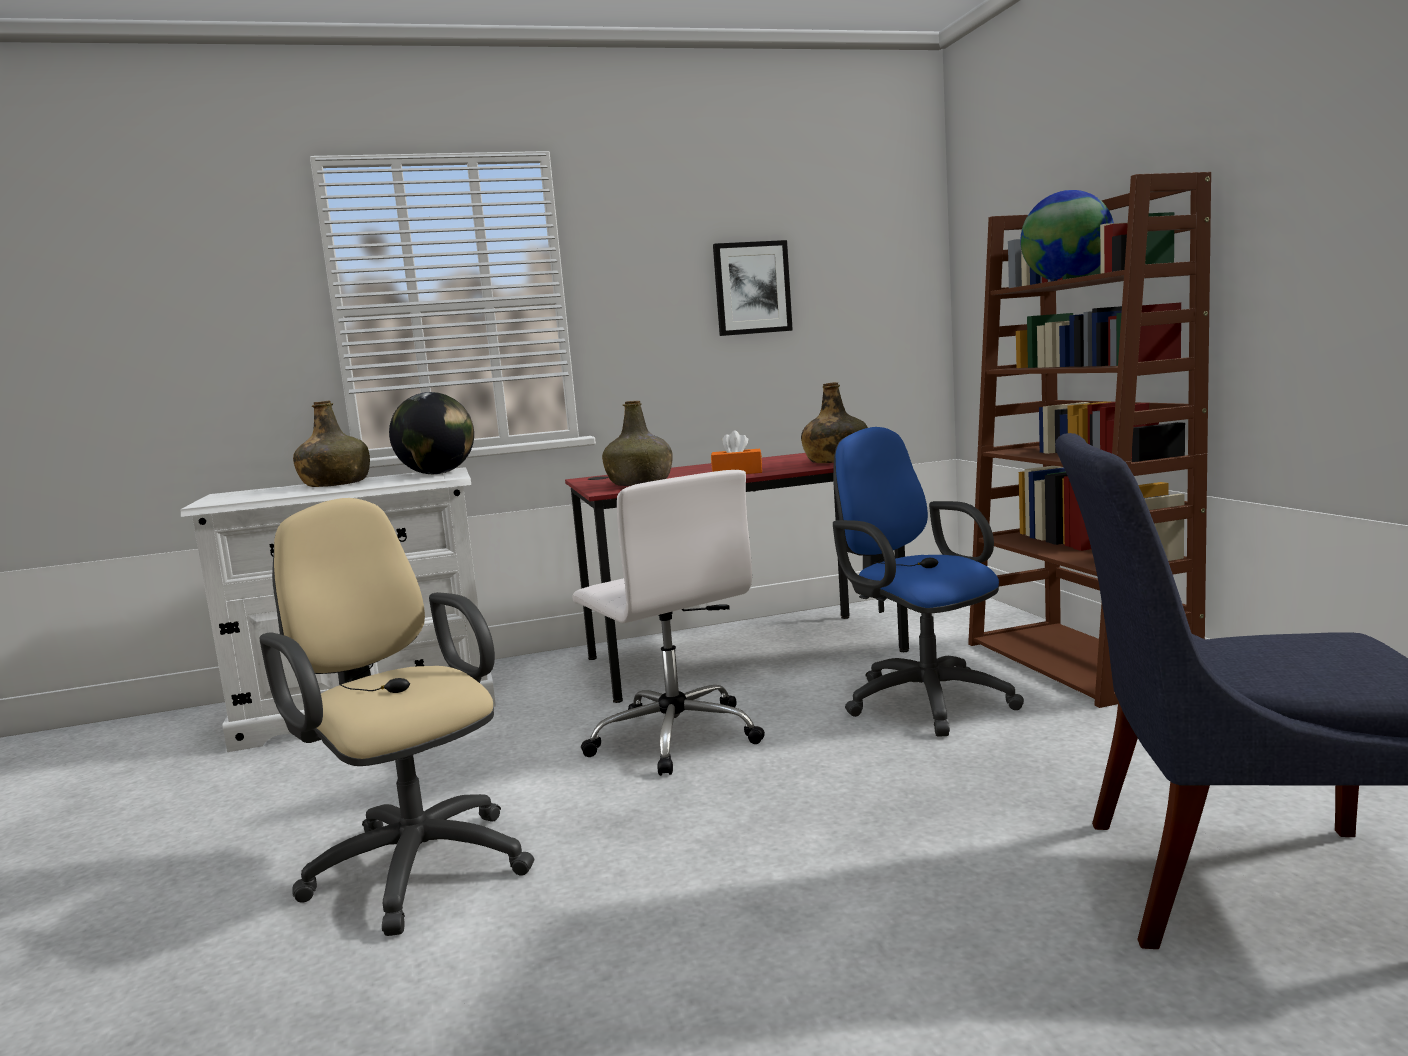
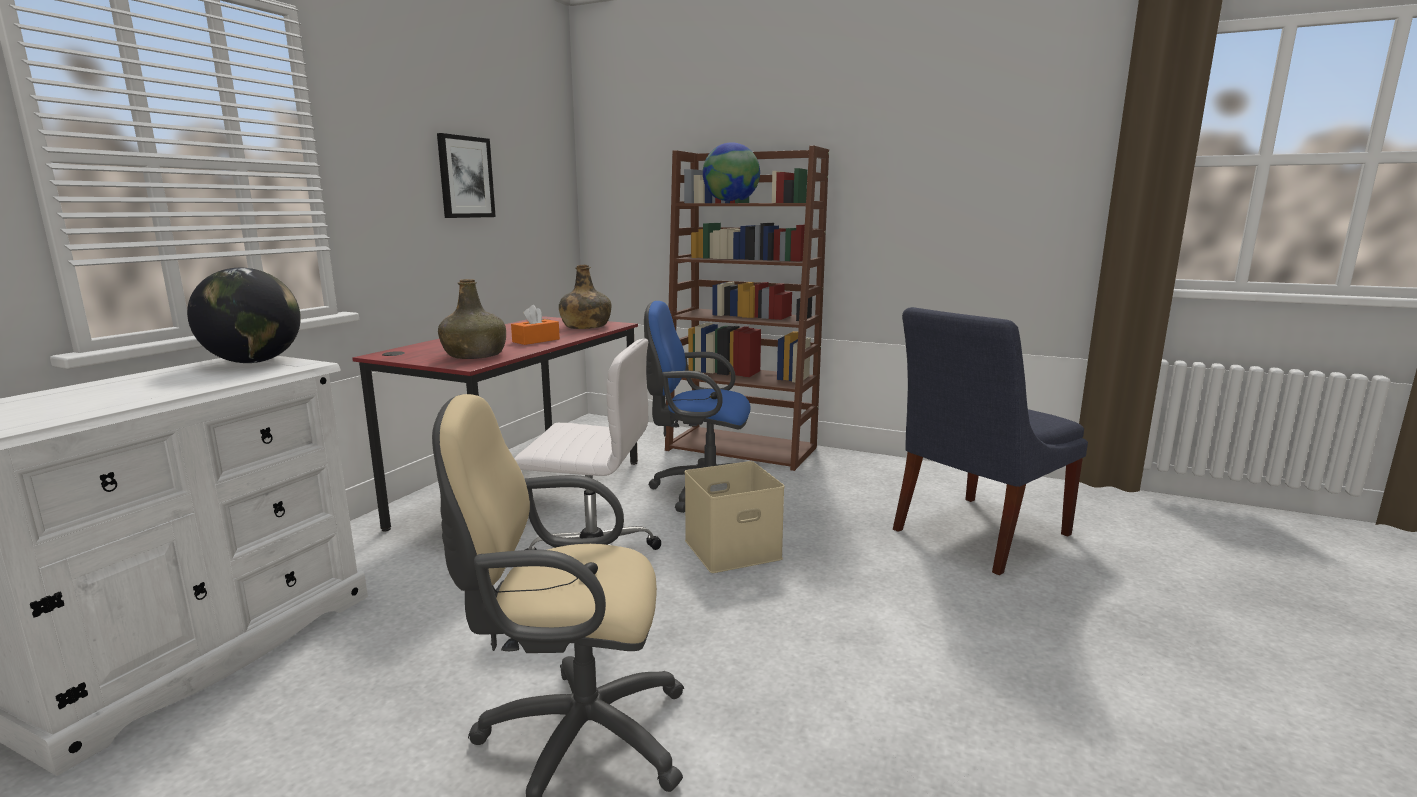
camera: 50 degrees left, 5 degrees up
(336, 484) = (128, 386): green bottle -> none
(826, 771) = (731, 550): none -> beige storage box

